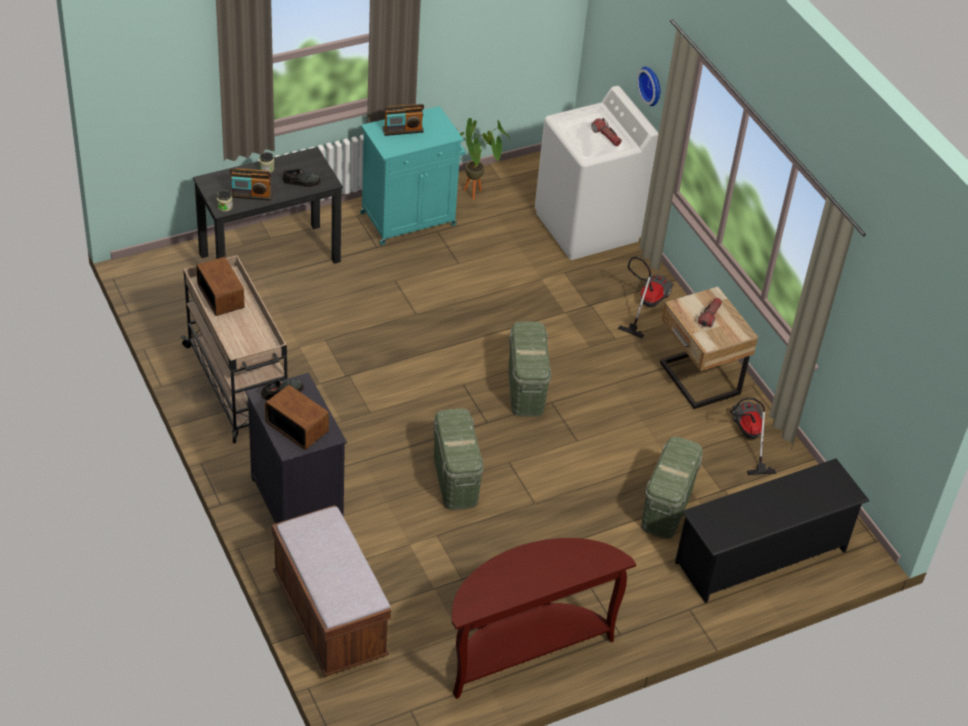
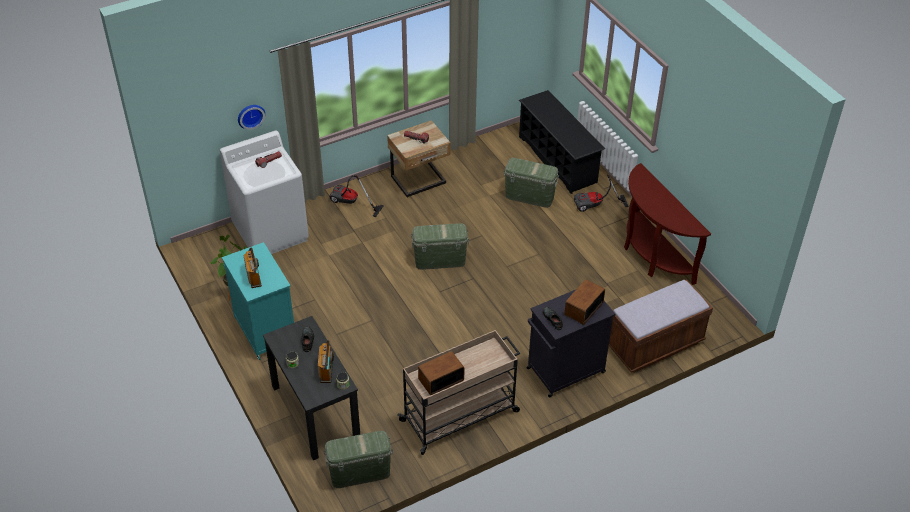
camera: 90 degrees left, 0 degrees up
(455, 480) = (527, 291): green storage box -> green storage box (360, 472)
(747, 437) = (465, 162): vacuum cleaner -> vacuum cleaner (596, 206)

